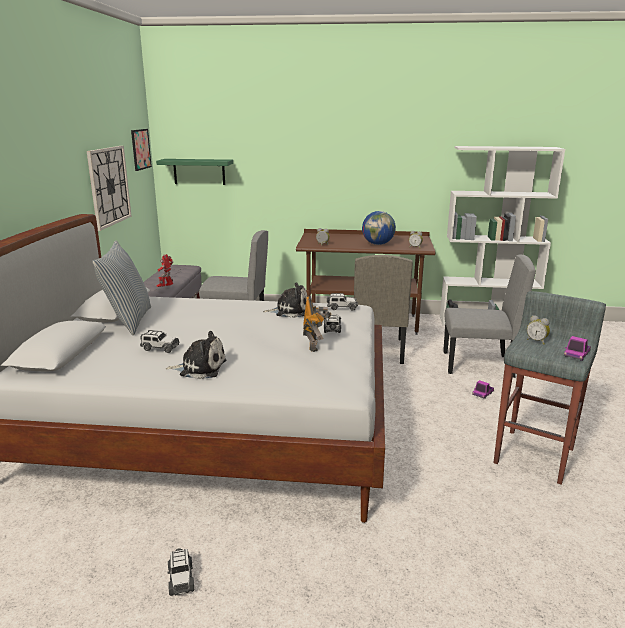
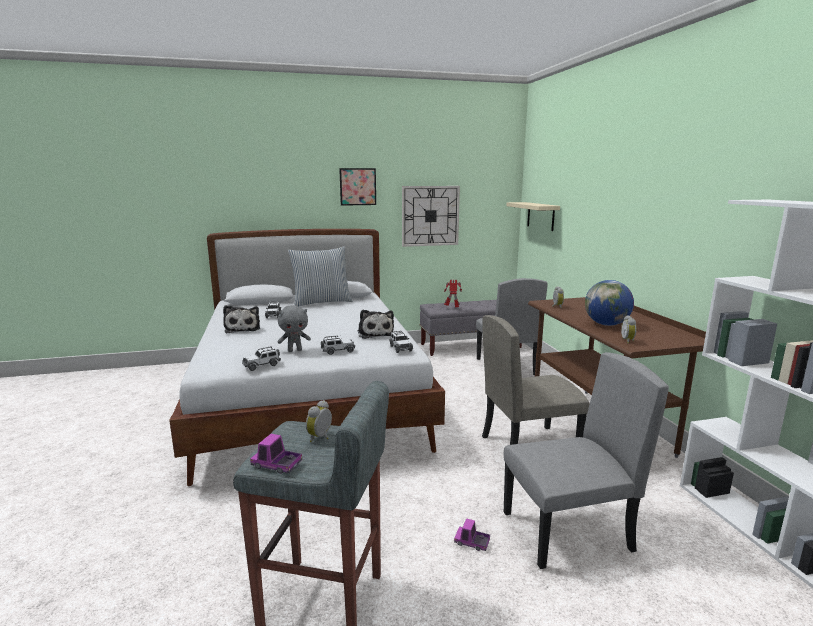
camera: 70 degrees right, 5 degrees down
(140, 149) = (496, 191): picture -> picture (358, 186)
(181, 579) = (140, 429): toy car -> toy car (262, 365)
(199, 171) = (540, 216): green shelf -> beige shelf
(315, 345) = (295, 350): toy robot -> grey plush toy
(477, 364) = (567, 532): grey chair -> grey chair turned 90 degrees counterclockwise

